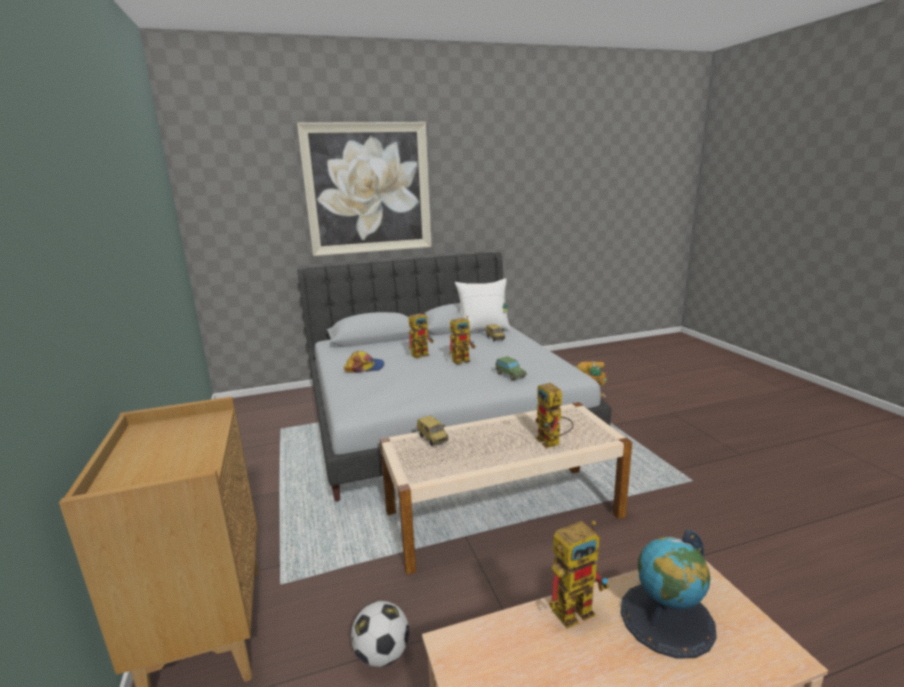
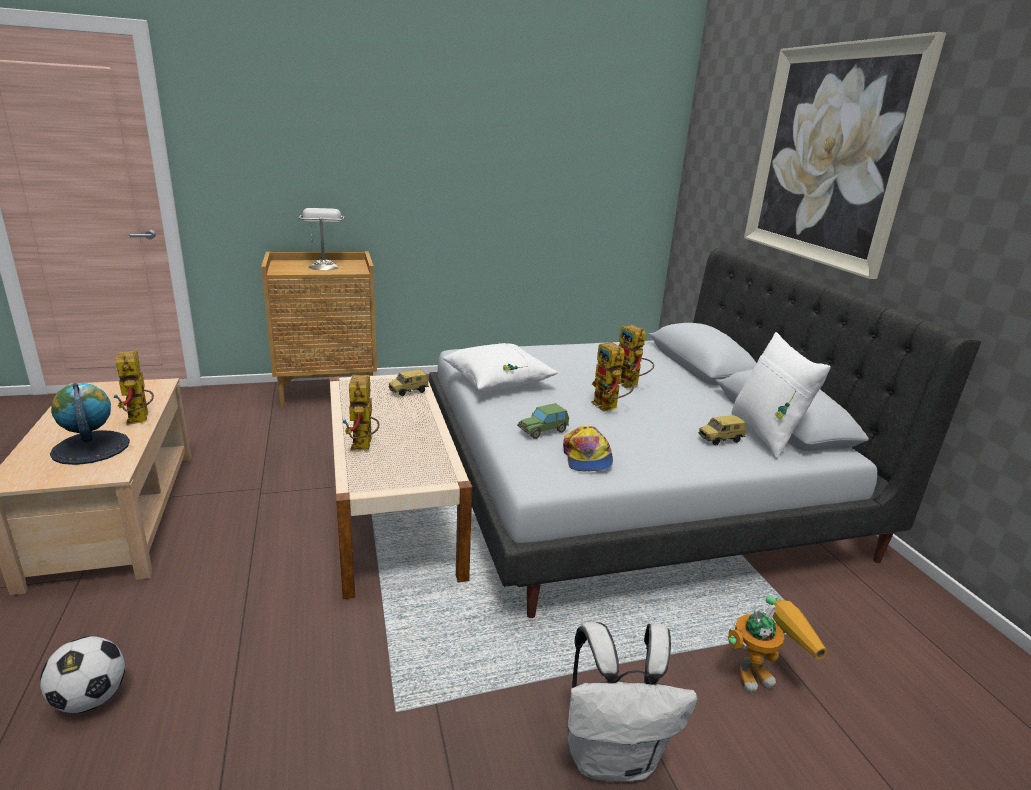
camera: 90 degrees right, 5 degrees up
(160, 448) = (323, 265): none -> white table lamp
(365, 367) = (582, 357): cap -> cap (587, 457)
(382, 654) = (265, 443): football -> football (91, 699)
(426, 393) = (497, 381): none -> white pillow
(552, 443) = (363, 447): toy robot -> toy robot turned 75 degrees counterclockwise
(663, 425) = (613, 756): none -> white backpack

